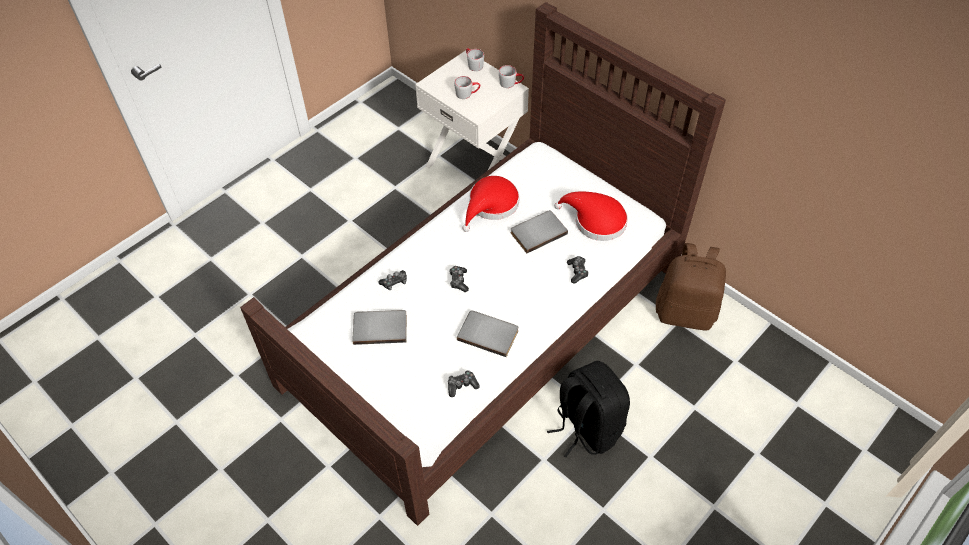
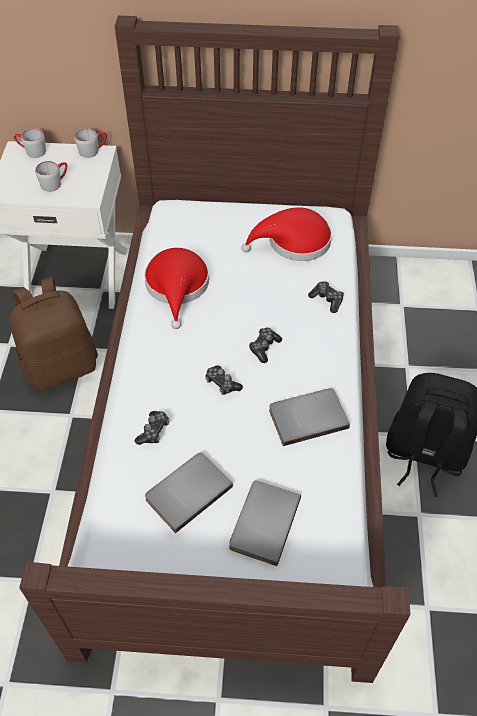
camera: 40 degrees left, 0 degrees up
(462, 385) = (336, 490): game controller -> game controller (264, 347)
(537, 232) = (250, 285): grey book -> grey book (262, 522)
(685, 312) = (400, 293): brown backpack -> brown backpack (62, 366)

